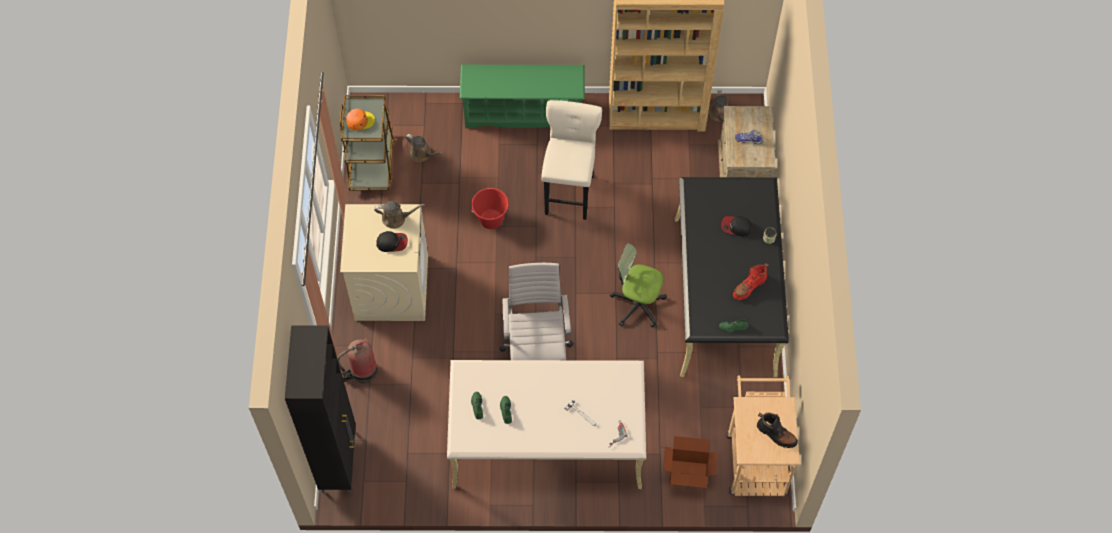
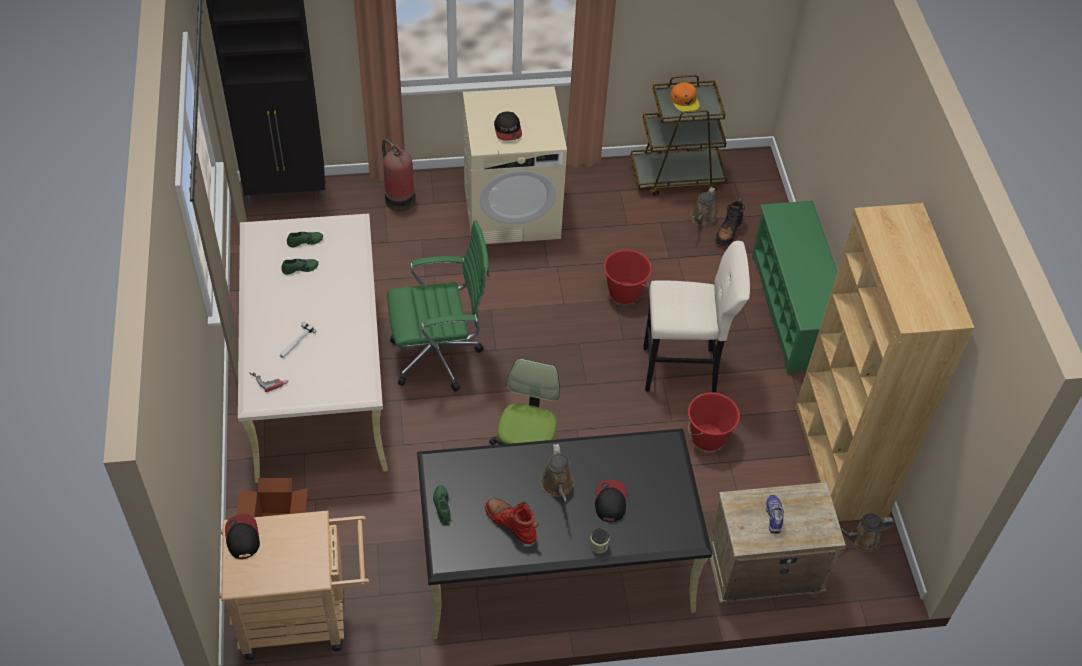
camera: 80 degrees right, 10 degrees down
(396, 218) = (542, 130): brown watering can -> brown watering can (558, 485)
(537, 353) = (440, 356): white office chair -> green office chair
(631, 187) = (708, 438): none -> red bucket
(753, 451) = (242, 537): none -> cap
(776, 434) = (268, 566): black boot -> black boot (728, 231)

